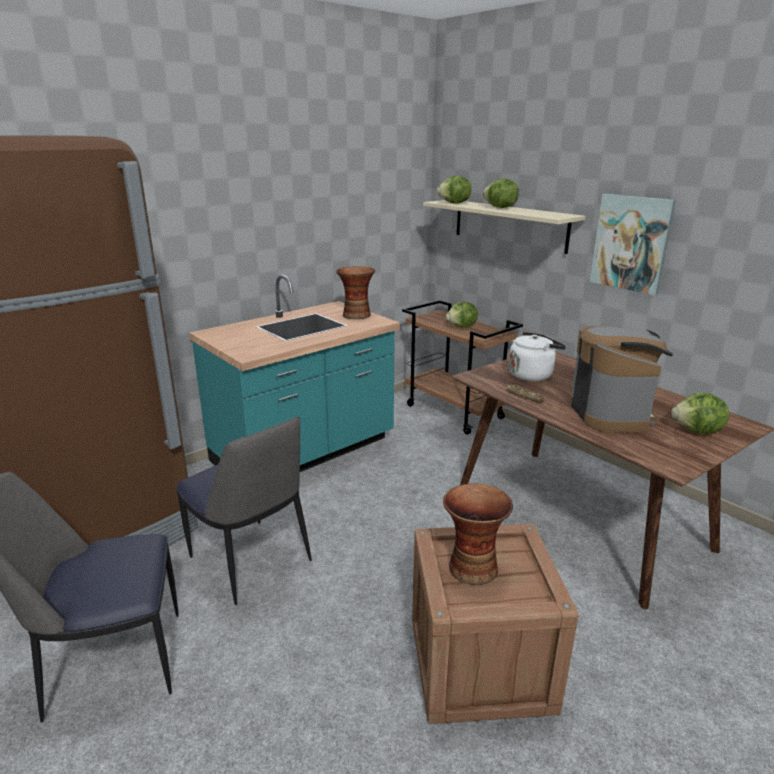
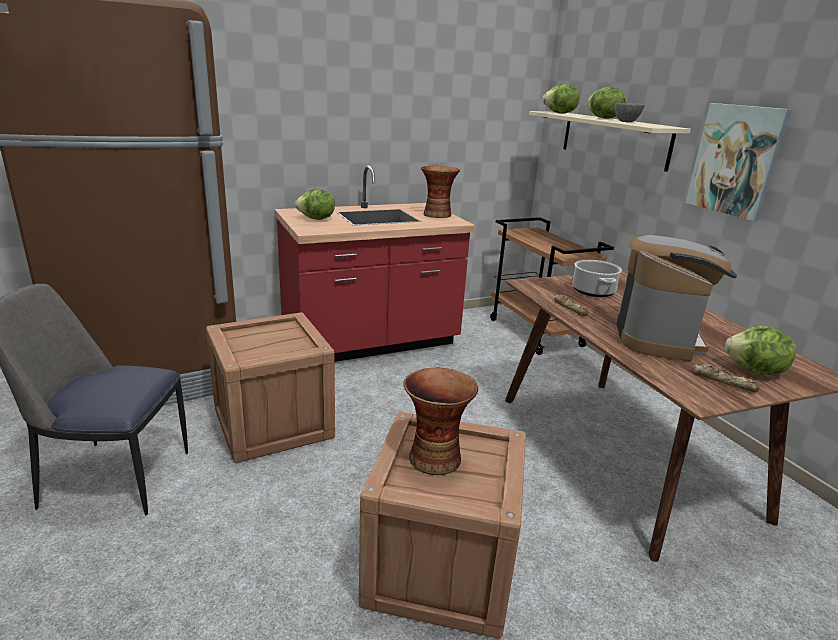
camera: 15 degrees right, 0 degrees up
(251, 561) = (273, 424): chair -> crate
(304, 451) = (370, 342): turquoise counter -> red counter
(462, 327) = (551, 243): lettuce -> lettuce (316, 219)
(526, 212) = (626, 122): none -> grey bowl
(532, 375) = (593, 291): white kettle -> cooking pot
(681, 446) = (723, 381): none -> bread

